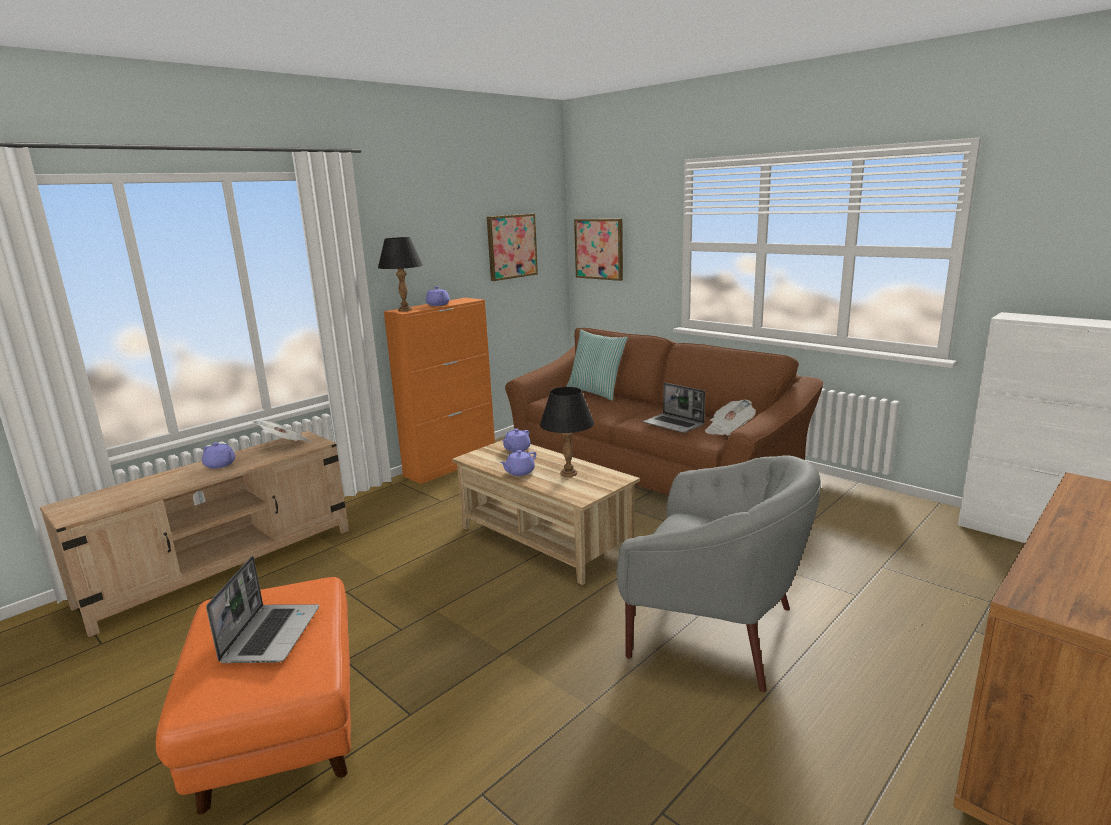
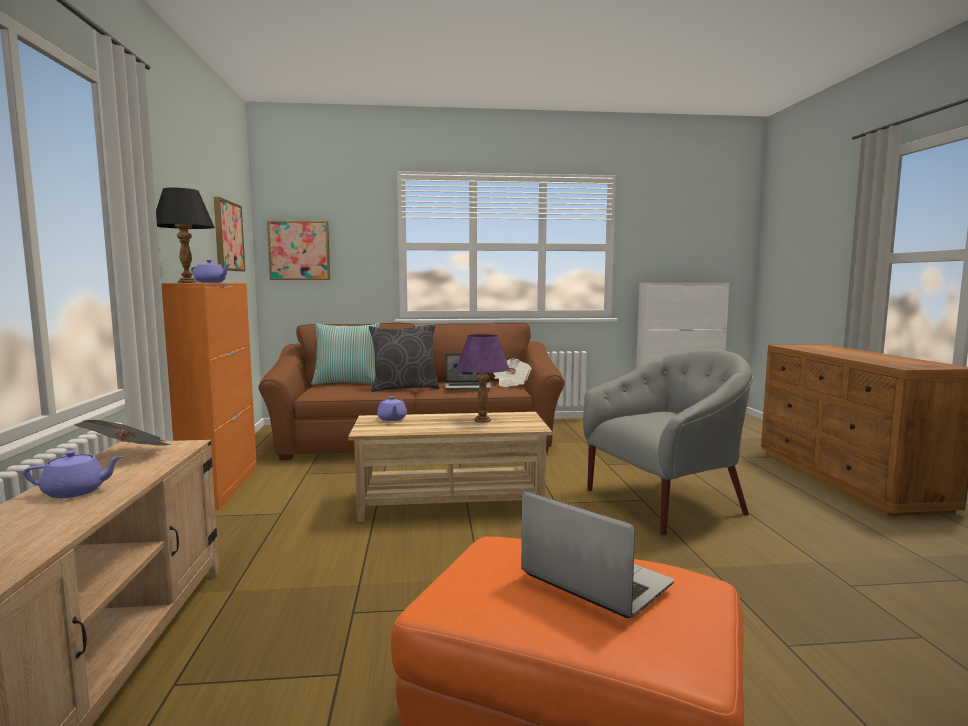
camera: 50 degrees left, 10 degrees down
(519, 472) = (442, 428): purple teapot -> none
(569, 473) = (482, 420): black table lamp -> purple table lamp
(623, 411) = (404, 388): none -> grey pillow

